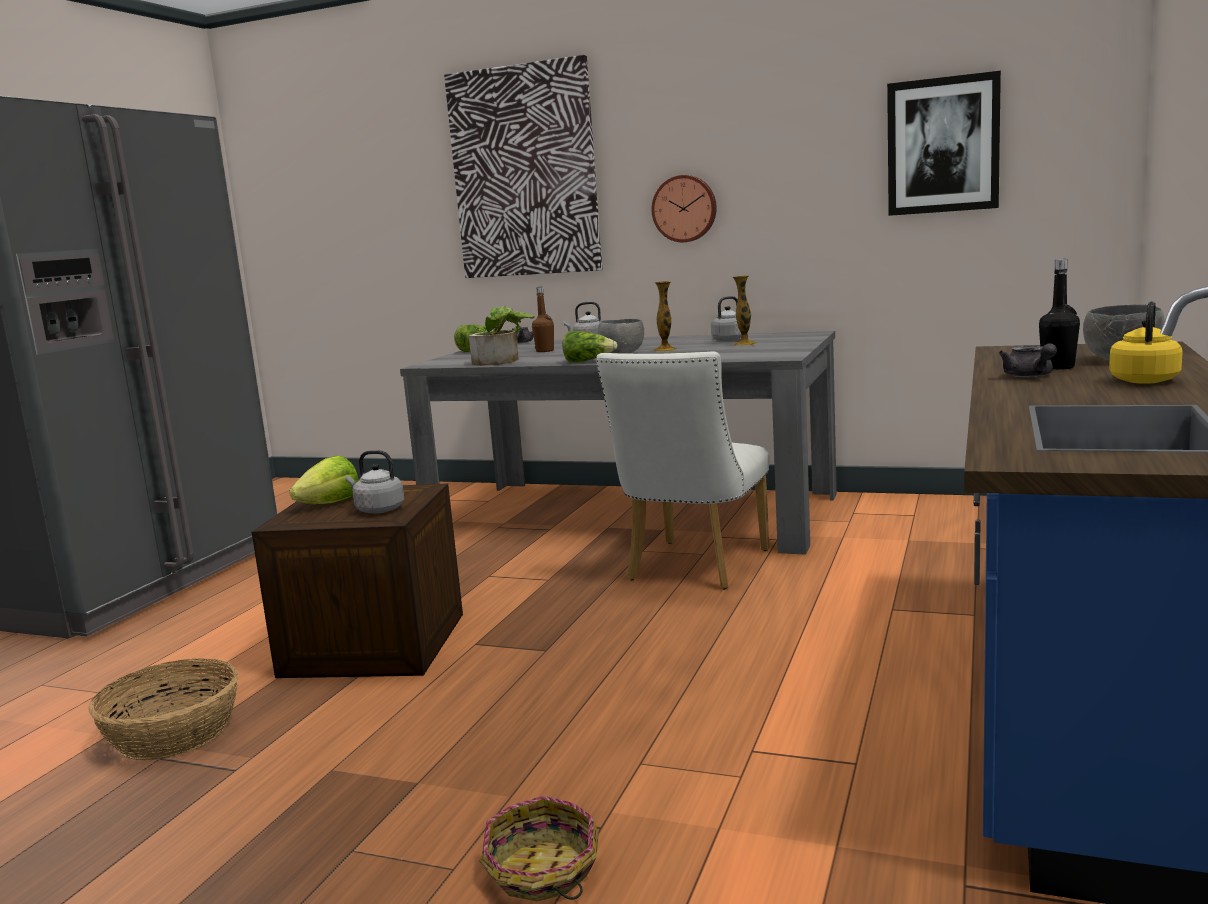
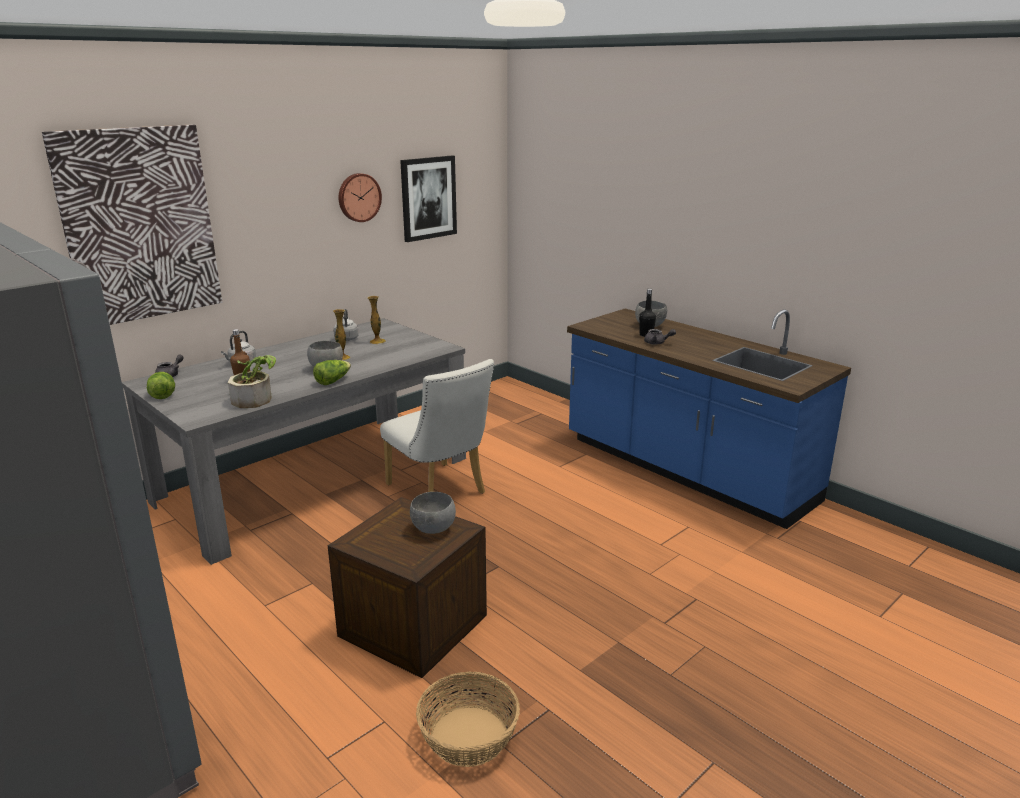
camera: 65 degrees left, 10 degrees up
(330, 504) = (387, 544): lettuce -> none
(377, 510) = (433, 529): grey kettle -> grey bowl
(542, 872) = (721, 622): basket -> none
(684, 208) = (281, 247): wall clock -> wall clock (358, 197)
(1144, 380) = (693, 336): yellow kettle -> none

